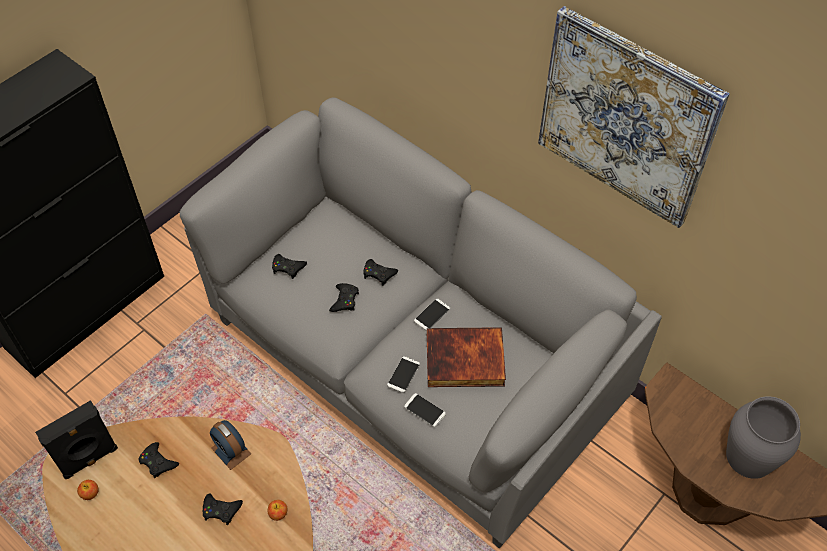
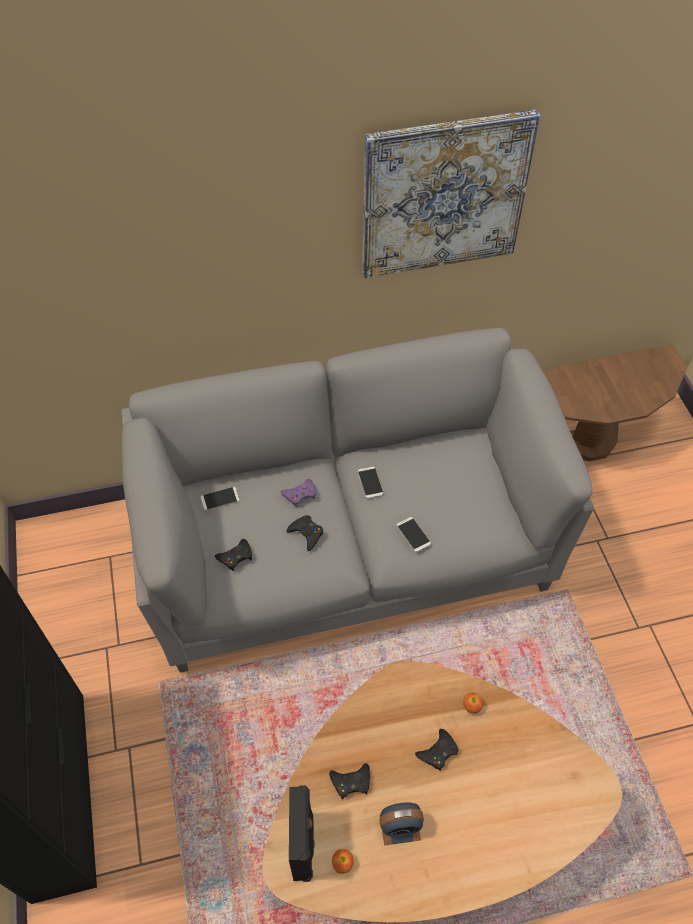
camera: 55 degrees left, 0 degrees up
(231, 451) = (383, 711): alarm clock -> alarm clock (400, 827)
(379, 274) = (300, 494): black game controller -> purple game controller
(425, 410) = (457, 539): phone -> phone (220, 499)
(464, 361) = (433, 486): book -> none
(749, 457) = (620, 379): grey vase -> none

